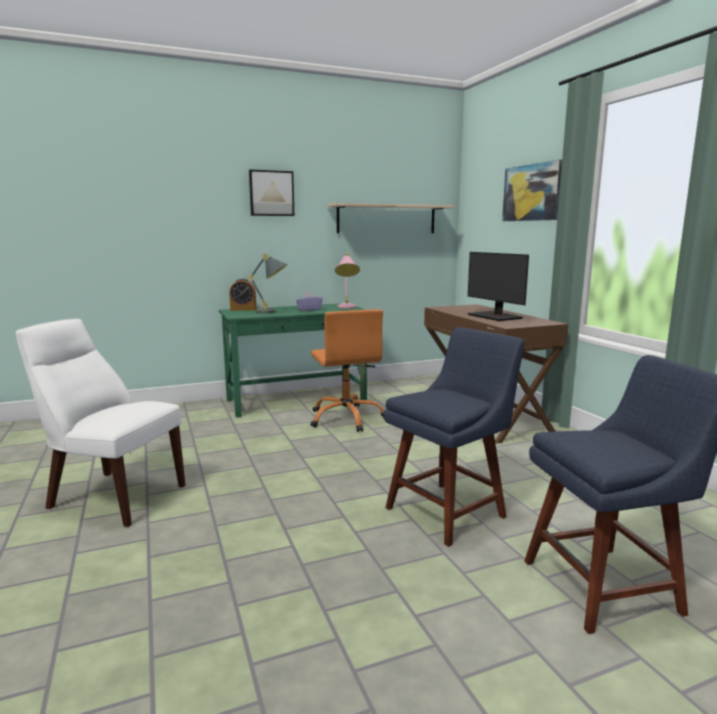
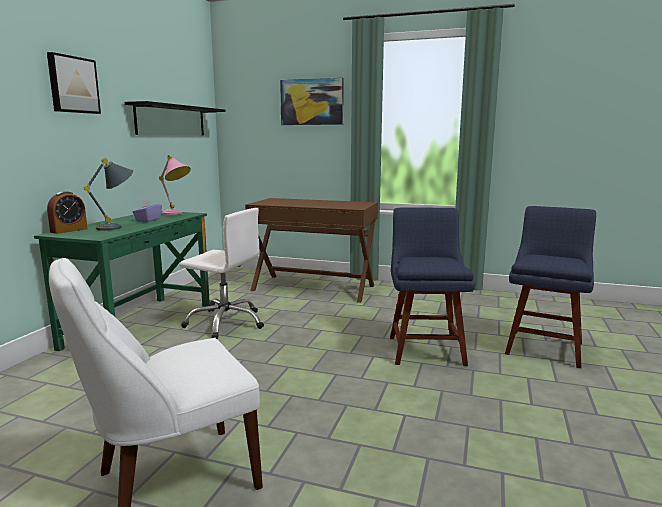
camera: 50 degrees left, 0 degrees up
(346, 418) = (226, 323): orange office chair -> white office chair
(386, 219) = (171, 120): beige shelf -> black shelf
(495, 316) = (322, 204): monitor -> none

